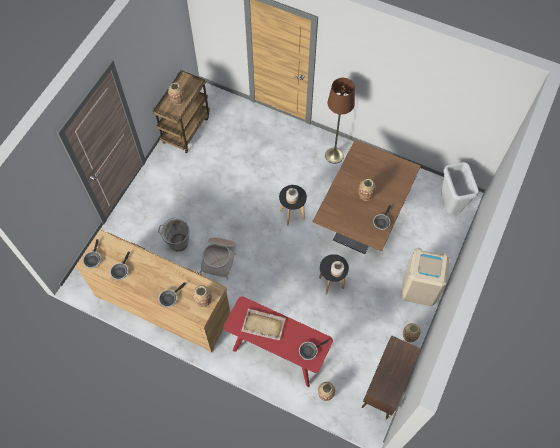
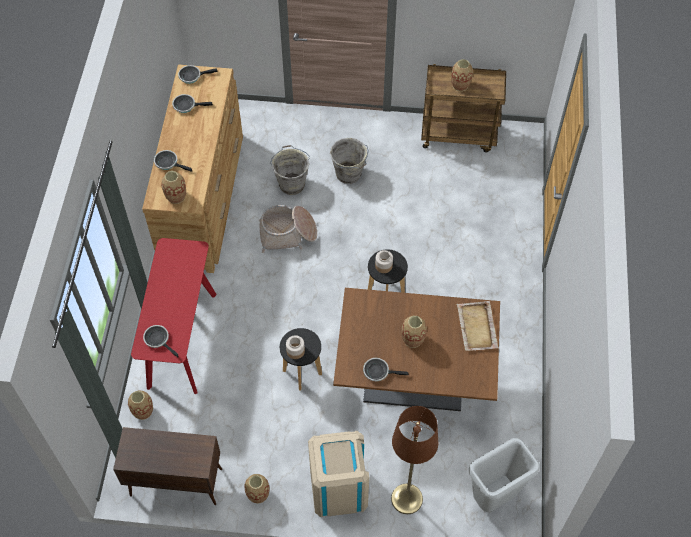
camera: 70 degrees right, 5 degrees down
(187, 204) = (349, 174): none -> grey bucket
(264, 325) = (176, 280): beige tray -> beige tray (477, 327)
(334, 155) = (505, 317): brown floor lamp -> brown floor lamp (406, 499)

